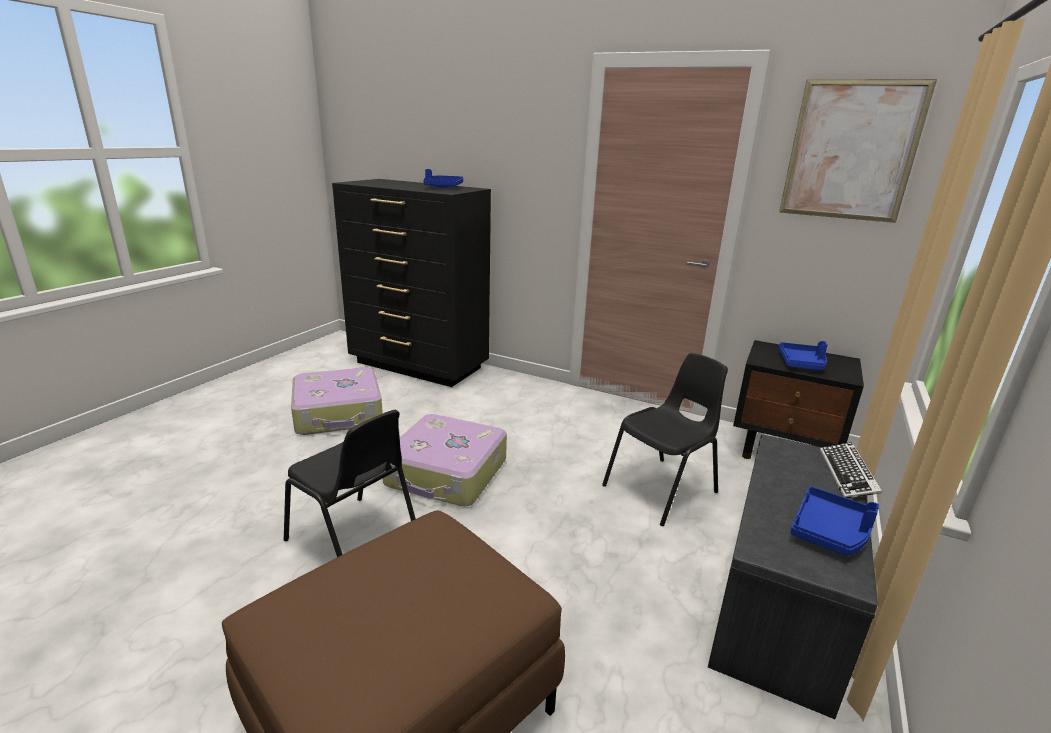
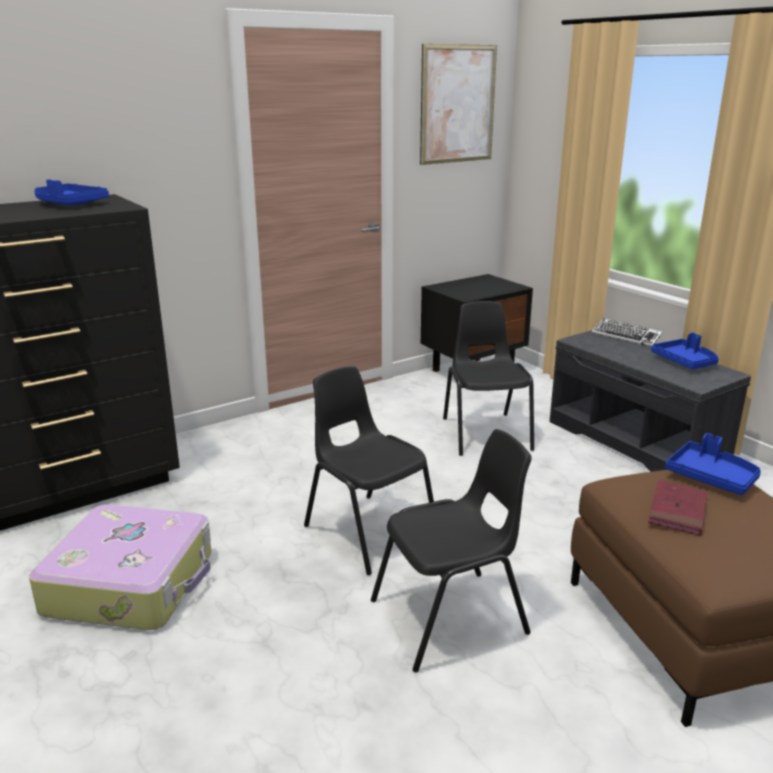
camera: 60 degrees left, 0 degrees up
(388, 566) = (677, 511): none -> red book
(447, 473) = (369, 531): suitcase -> black chair
(802, 363) = (482, 289): blue tray -> blue tray (711, 477)

